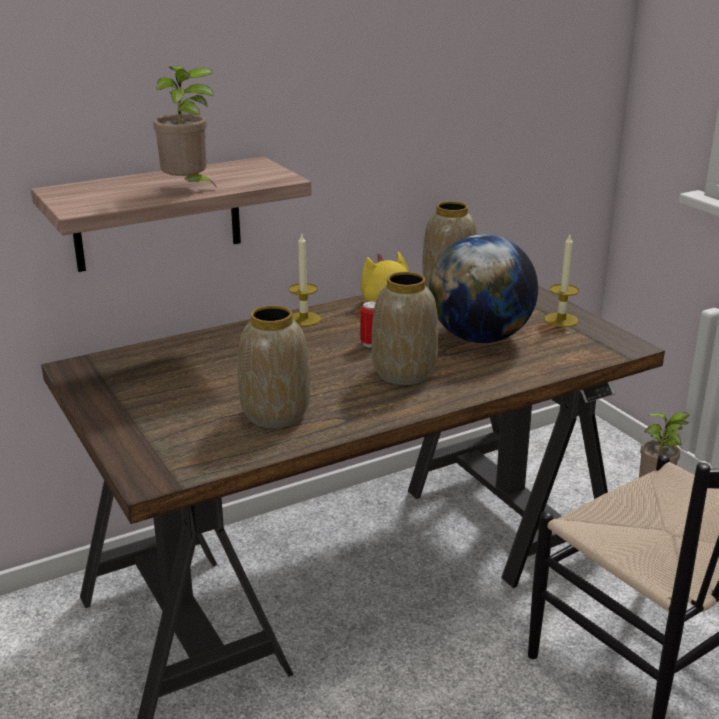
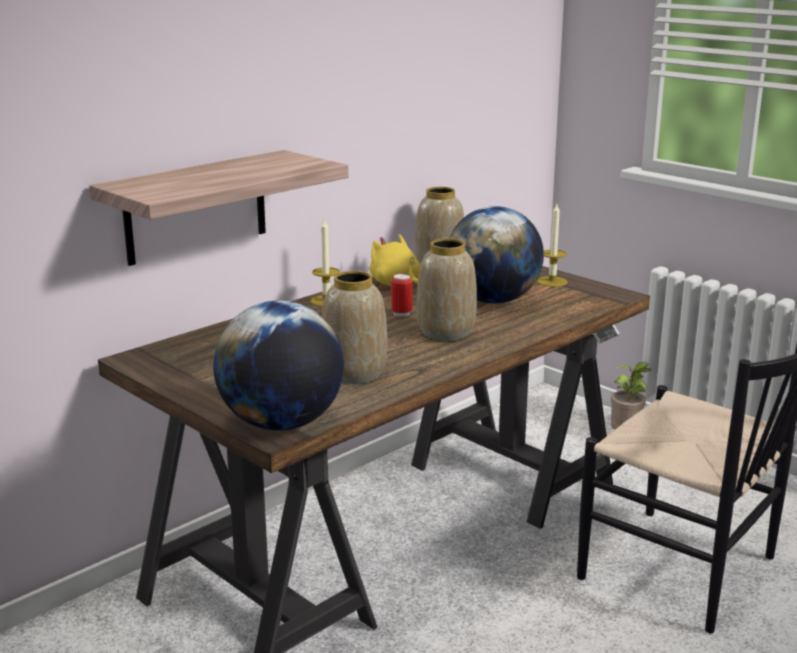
camera: 15 degrees left, 5 degrees down
(164, 468) = (282, 423): none -> globe
(188, 188) = (243, 175): potted plant -> none

